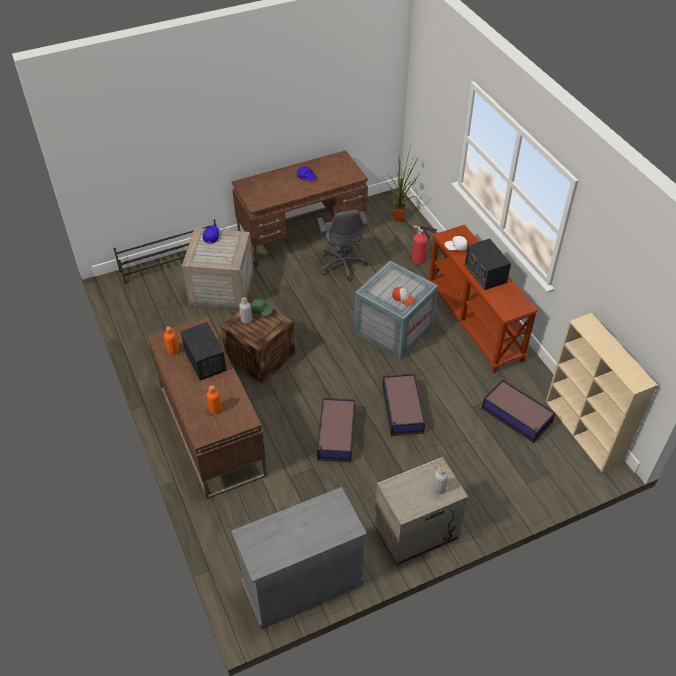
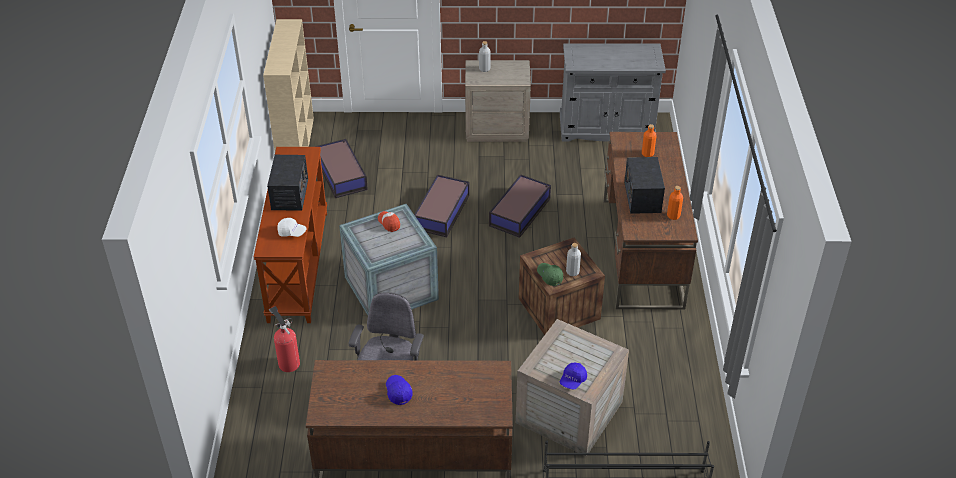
camera: 155 degrees left, 5 degrees down
(400, 219) = (259, 435): potted plant -> none

